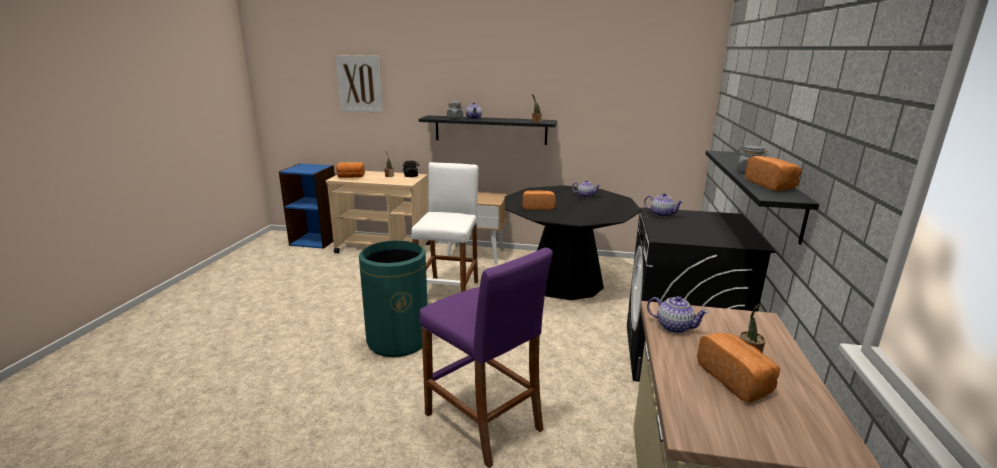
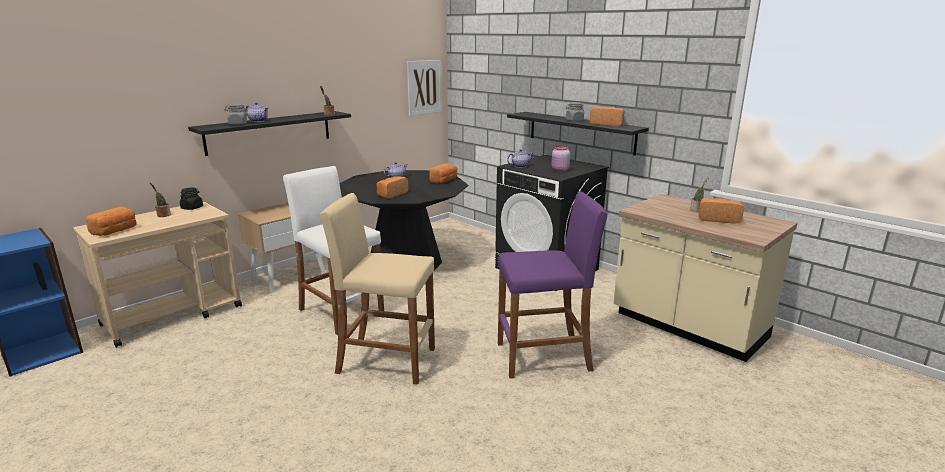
camera: 55 degrees left, 0 degrees up
(359, 84) = (72, 95): picture -> picture (424, 87)
(398, 340) = (386, 360): green trash can -> beige stool
(614, 211) = (444, 181): none -> bread
(673, 327) = (657, 213): teapot -> none
(688, 232) = (559, 170): none -> pink jar

